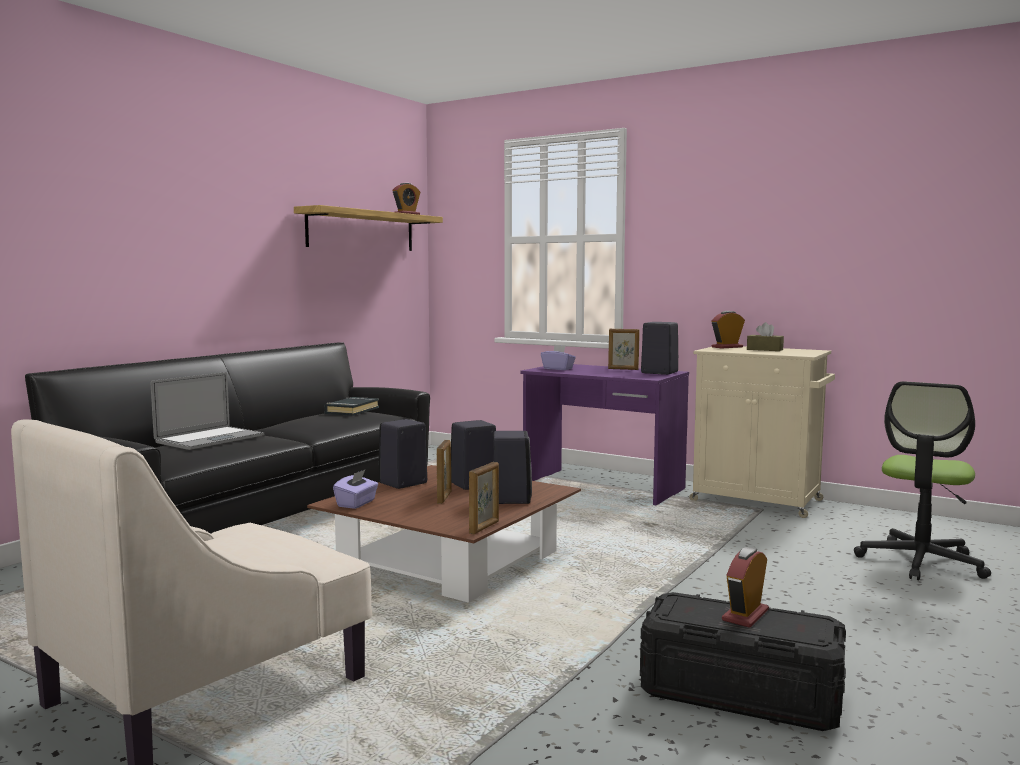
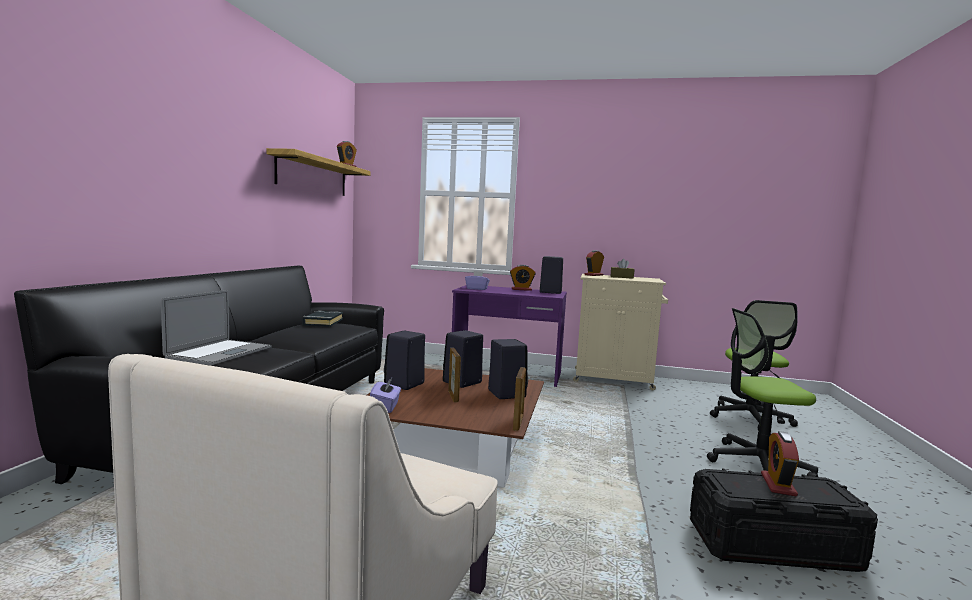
camera: 20 degrees left, 0 degrees up
(623, 369) = (521, 289): picture frame -> alarm clock
(846, 615) = (757, 464): none -> office chair

